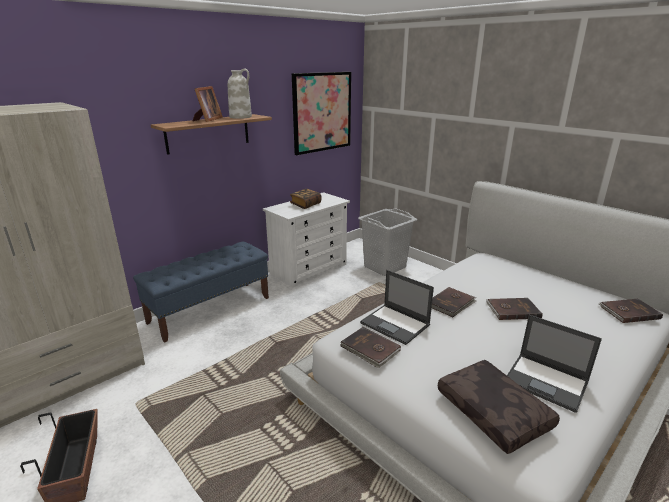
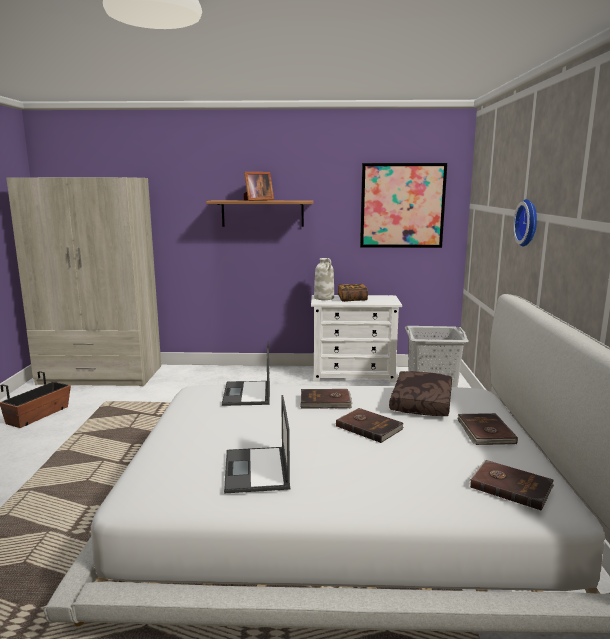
camera: 45 degrees right, 10 degrees down
(210, 309) = (230, 373): blue bench -> none
(241, 117) = (289, 200): white vase -> white vase (324, 298)
(370, 349) = (195, 398): brown book -> brown book (485, 432)
(485, 126) = (529, 223): none -> wall clock
(494, 412) = (176, 461): brown pillow -> brown pillow (422, 403)

